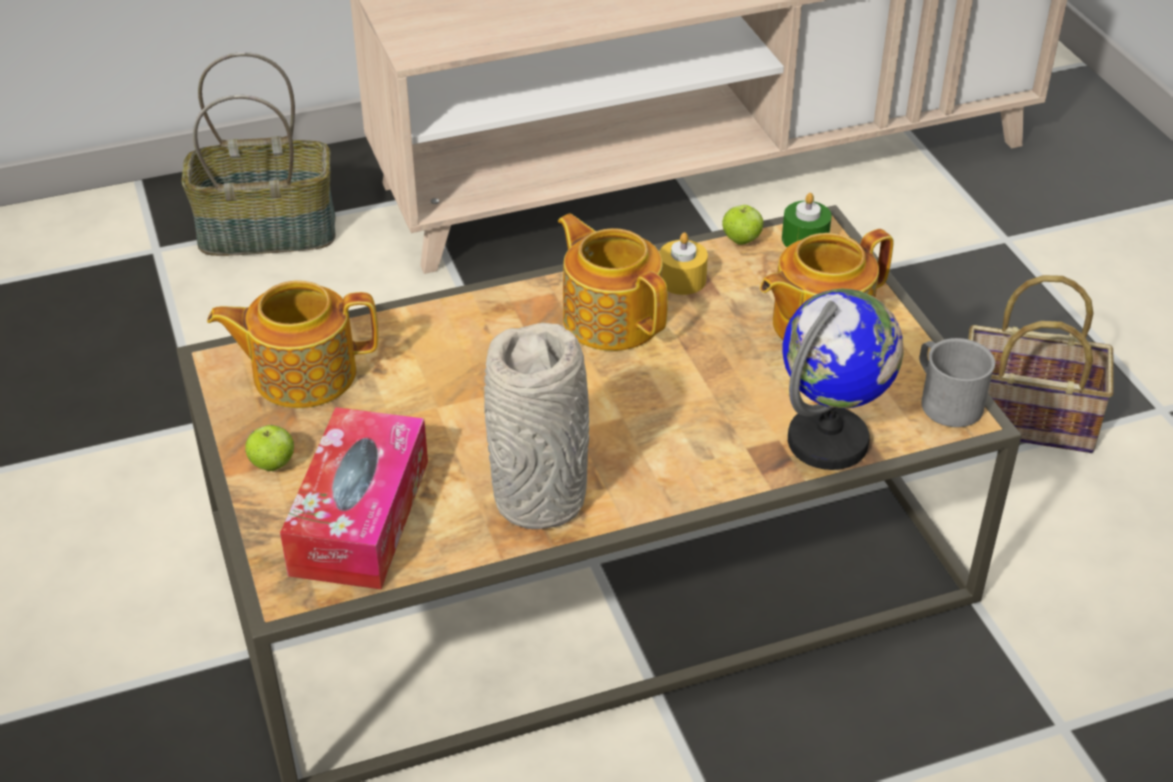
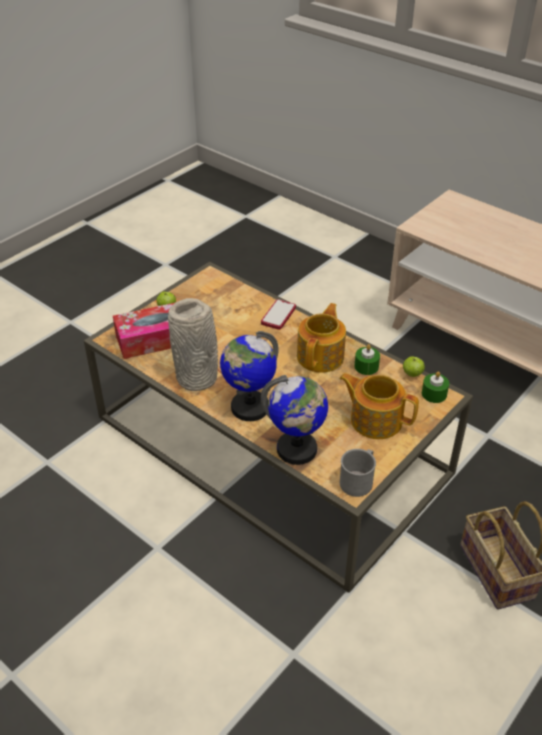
camera: 60 degrees right, 0 degrees up
(268, 231) = (373, 276): basket -> none
(302, 373) = (219, 294): teapot -> none
(449, 323) = (278, 315): none -> phone
(677, 459) = (249, 407): none -> globe
(682, 279) = (366, 366): yellow candle -> green candle

